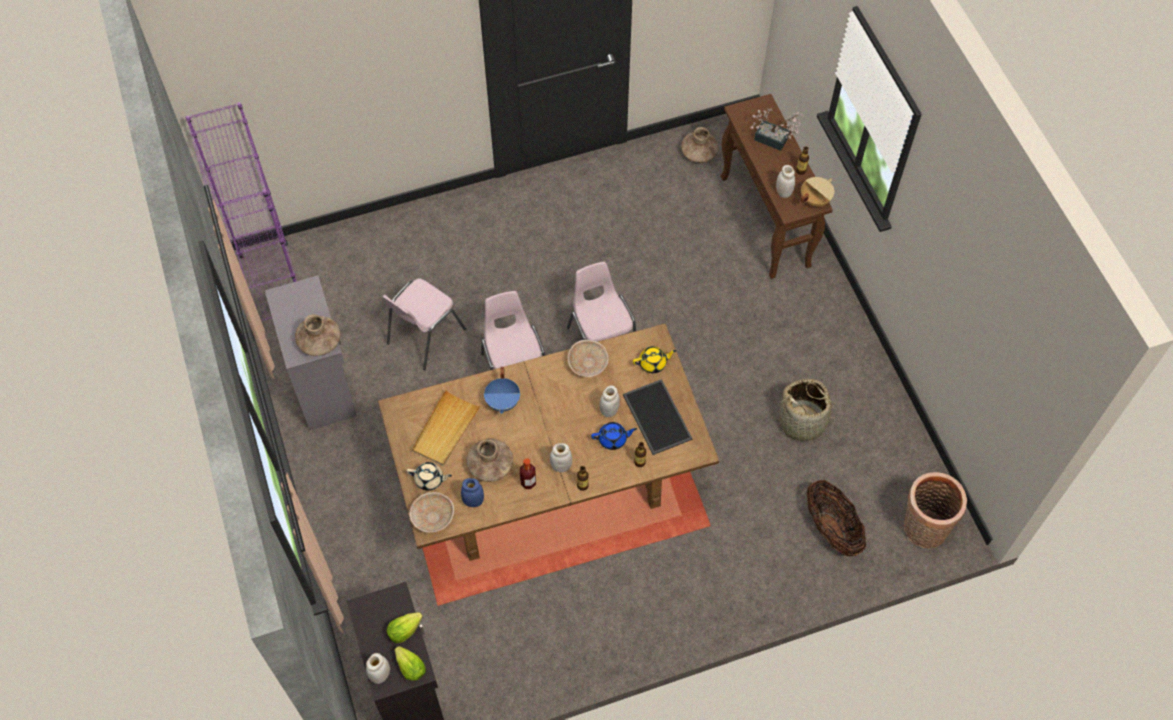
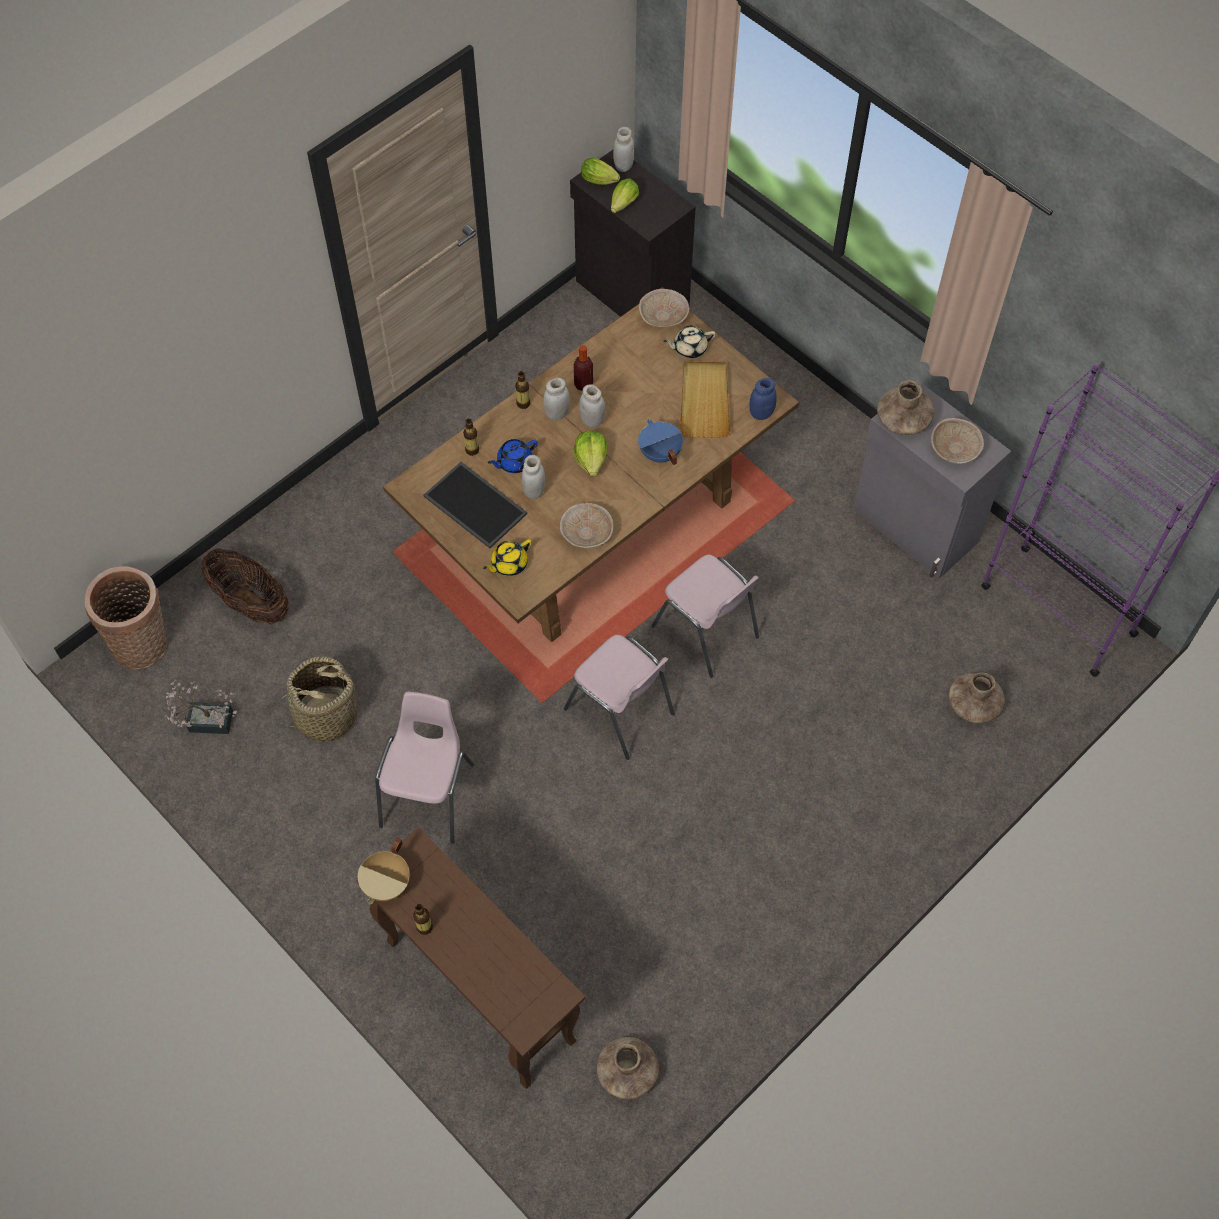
camera: 155 degrees right, 0 degrees up
(301, 306) = (954, 449): none -> beige bowl
(424, 336) = (840, 630): pink chair -> pink chair (429, 794)
(473, 501) = (631, 346): blue jar -> blue jar (761, 413)
(490, 465) = (633, 385): brown vase -> brown vase (973, 704)
(555, 417) = (591, 460): none -> lettuce
(775, 140) = (483, 965): potted plant -> potted plant (205, 720)
(783, 192) = (437, 878): white jar -> white jar (592, 420)

